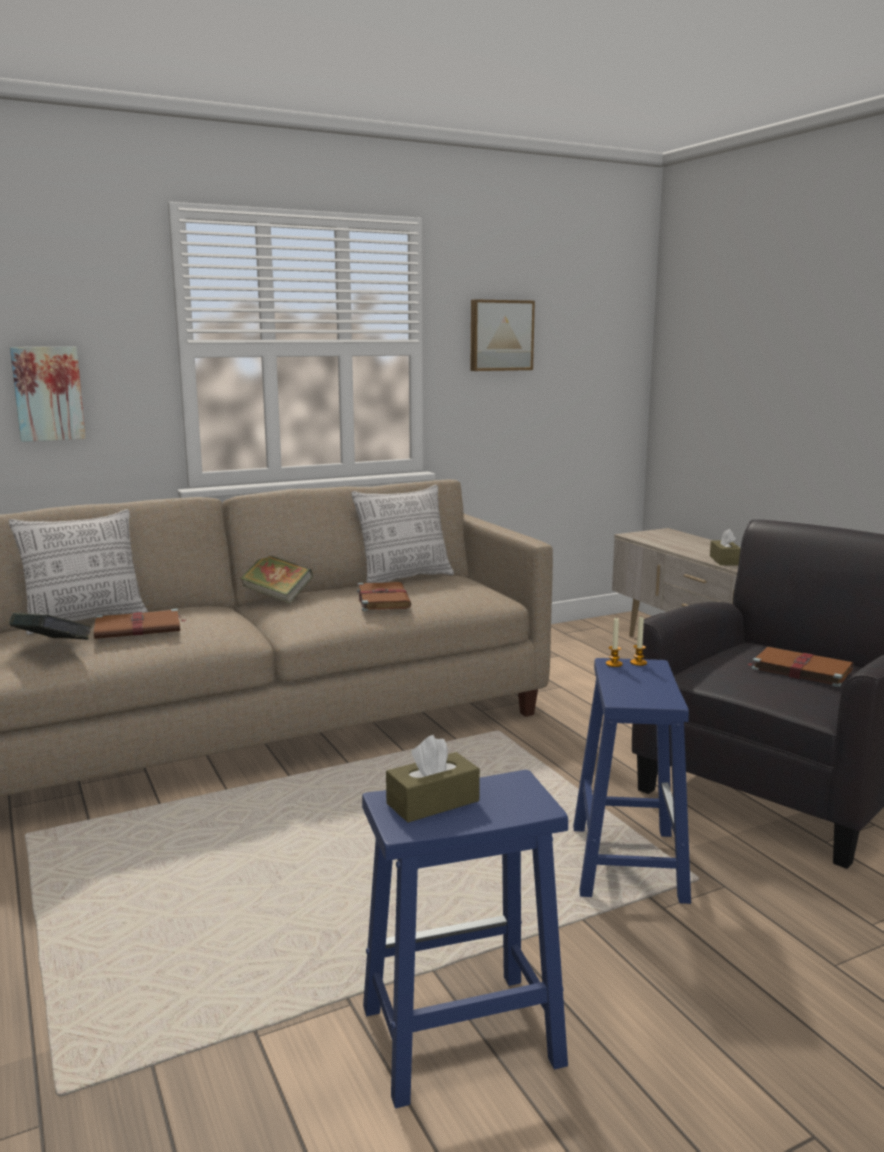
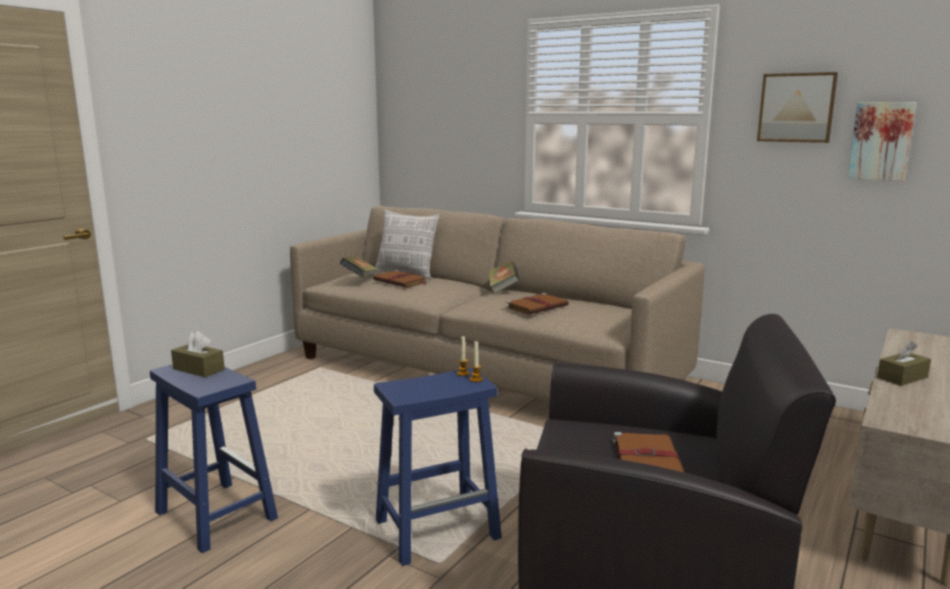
camera: 60 degrees right, 0 degrees up
(48, 393) = (457, 143): picture -> picture (881, 141)
(404, 579) = (599, 303): pillow -> none

